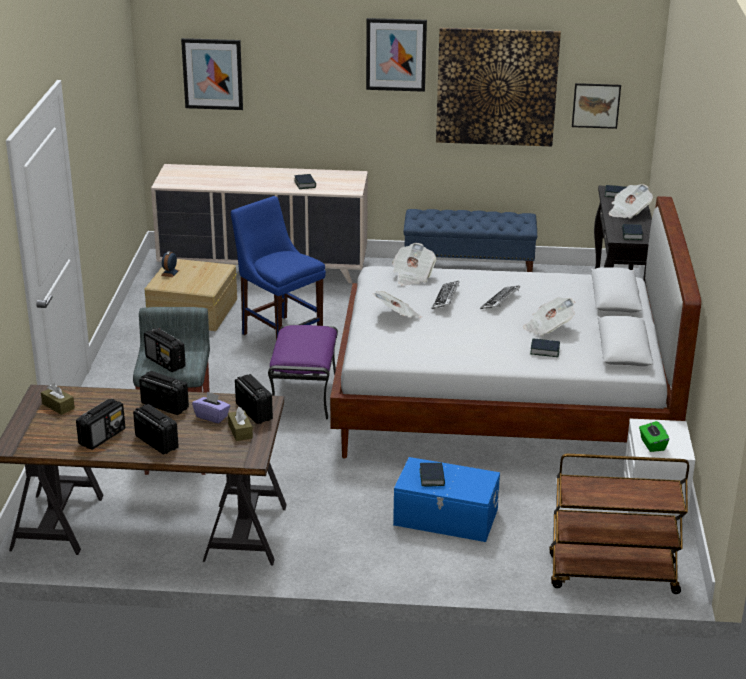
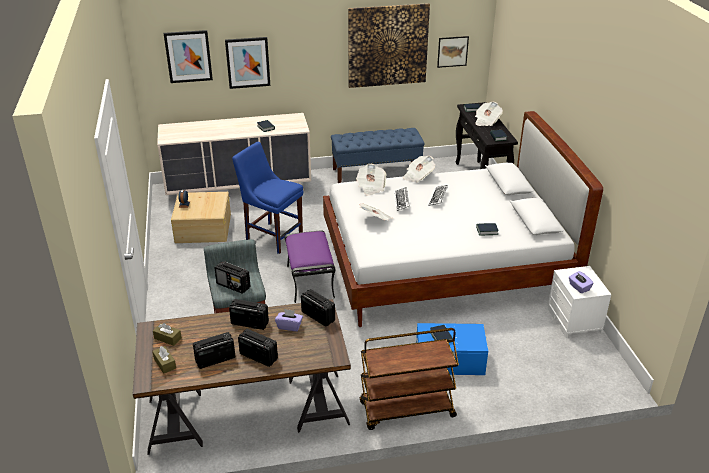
camera: 15 degrees left, 5 degrees up
(102, 436) = (215, 359): radio -> radio turned 135 degrees counterclockwise
(240, 431) = (316, 335): brown tissue box -> brown tissue box (165, 363)
(396, 54) = (318, 30): picture -> picture (248, 62)
(548, 328) = (479, 213): newspaper -> newspaper (418, 176)
(611, 575) = (577, 384): brown cart -> brown cart (406, 410)
(652, 444) = (579, 287): green tissue box -> purple tissue box

